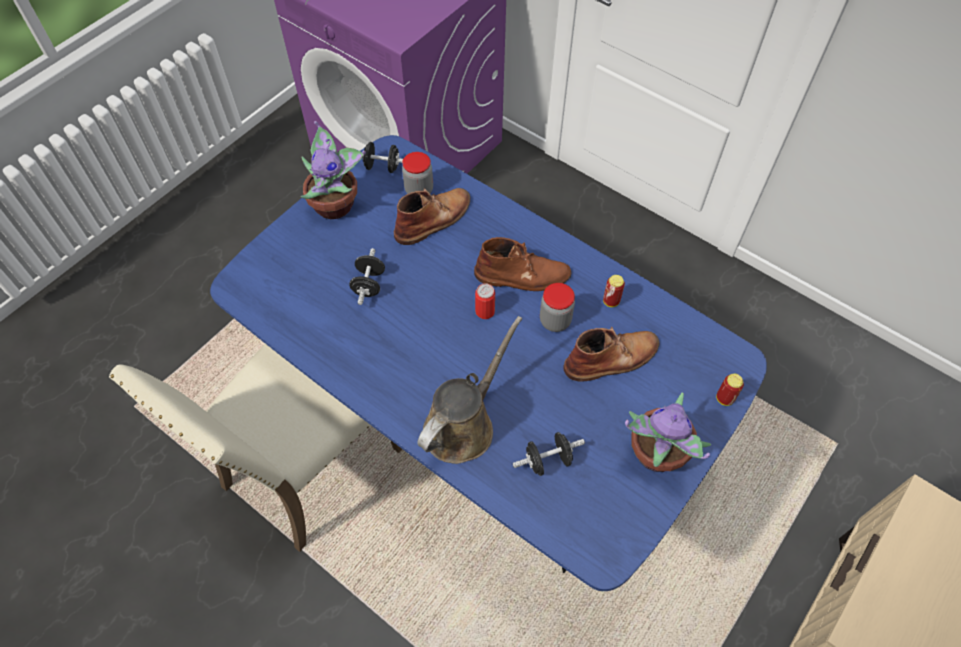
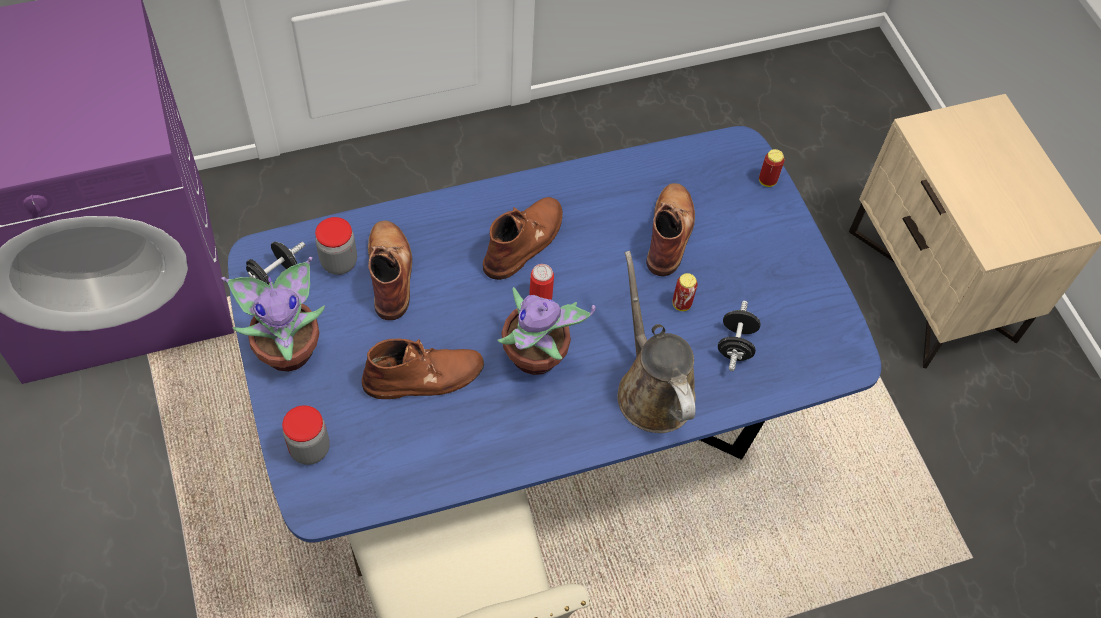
camera: 60 degrees left, 0 degrees up
(369, 284) = (424, 377): black dumbbell -> brown boot
(555, 321) = (596, 248): jar -> jar (310, 449)
(611, 301) = (609, 193): can -> can (681, 304)
(656, 455) = (785, 263): potted plant -> potted plant (536, 358)

